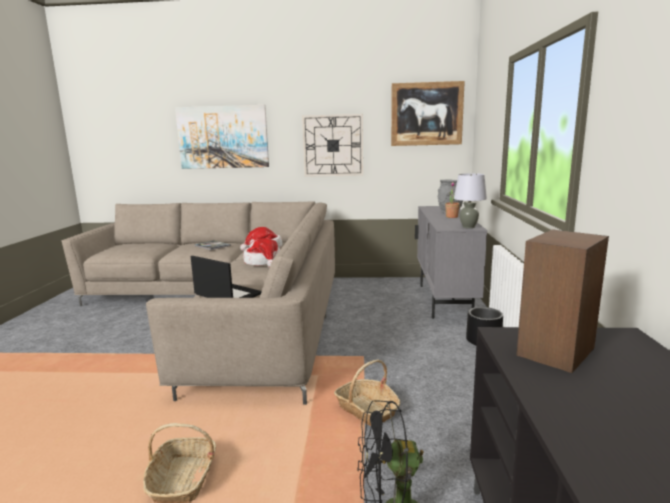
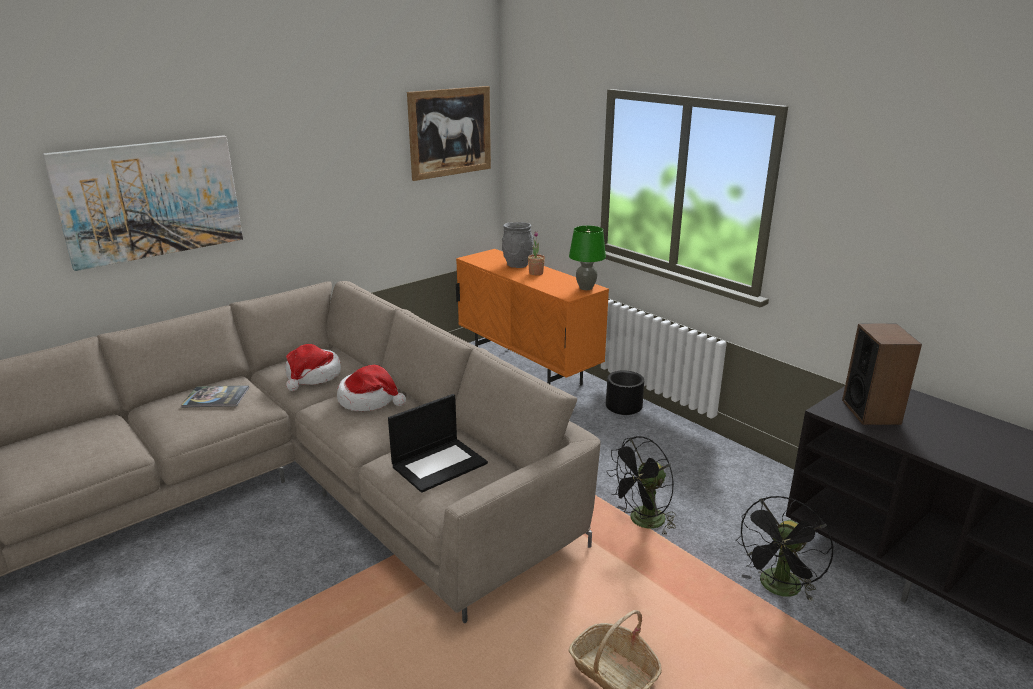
camera: 45 degrees left, 10 degrees up
(227, 294) = (439, 464): laptop -> laptop turned 150 degrees clockwise
(333, 145) = (336, 190): wall clock -> none
(367, 410) = (642, 522): basket -> black fan
(444, 301) = (527, 372): grey cabinet -> orange cabinet
(468, 227) = (585, 288): grey table lamp -> green table lamp

